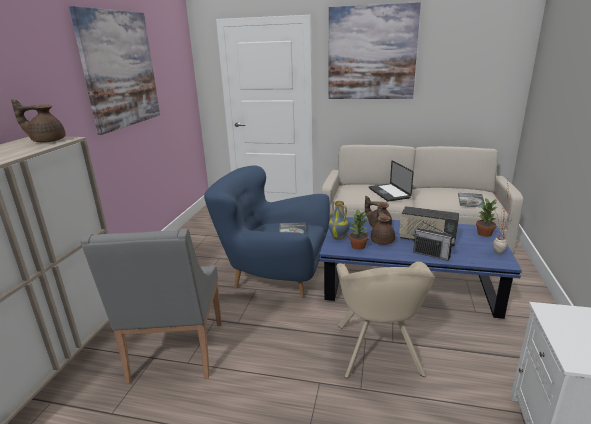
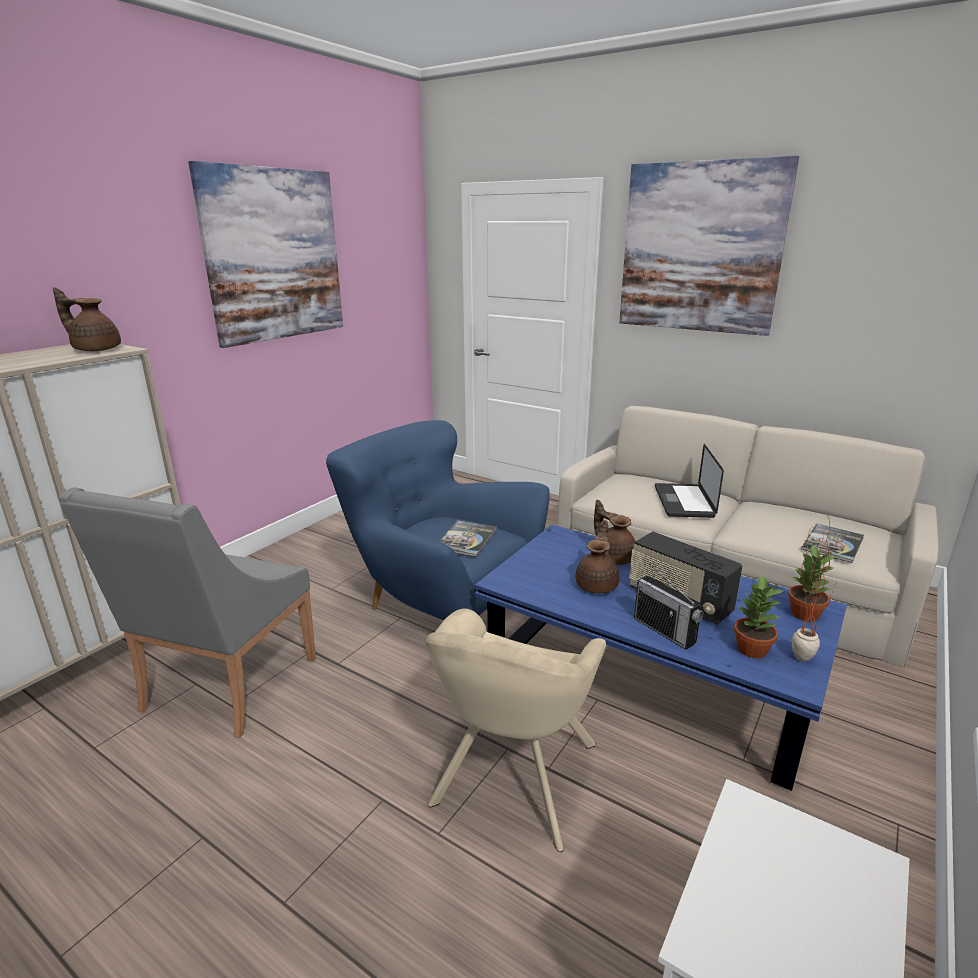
camera: 20 degrees right, 0 degrees up
(339, 237) = (530, 563): vase -> none
(358, 246) = (547, 586): potted plant -> potted plant (751, 650)

